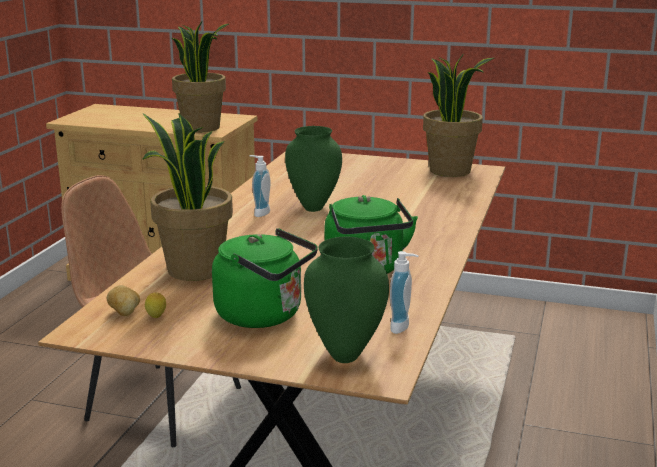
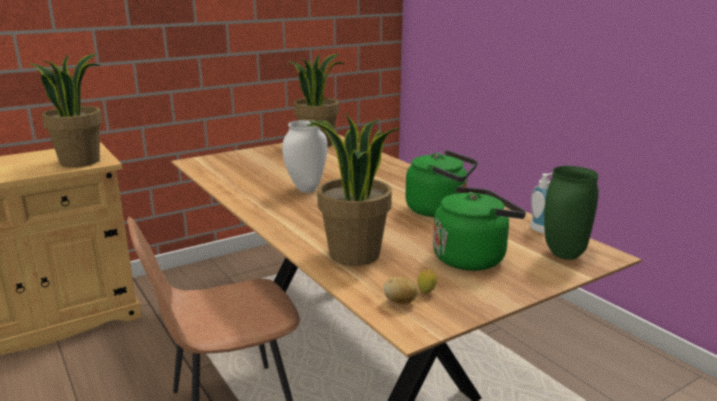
camera: 50 degrees left, 0 degrees up
(259, 213) = (282, 205): soap dispenser -> none
(313, 208) = (306, 190): green vase -> white vase

